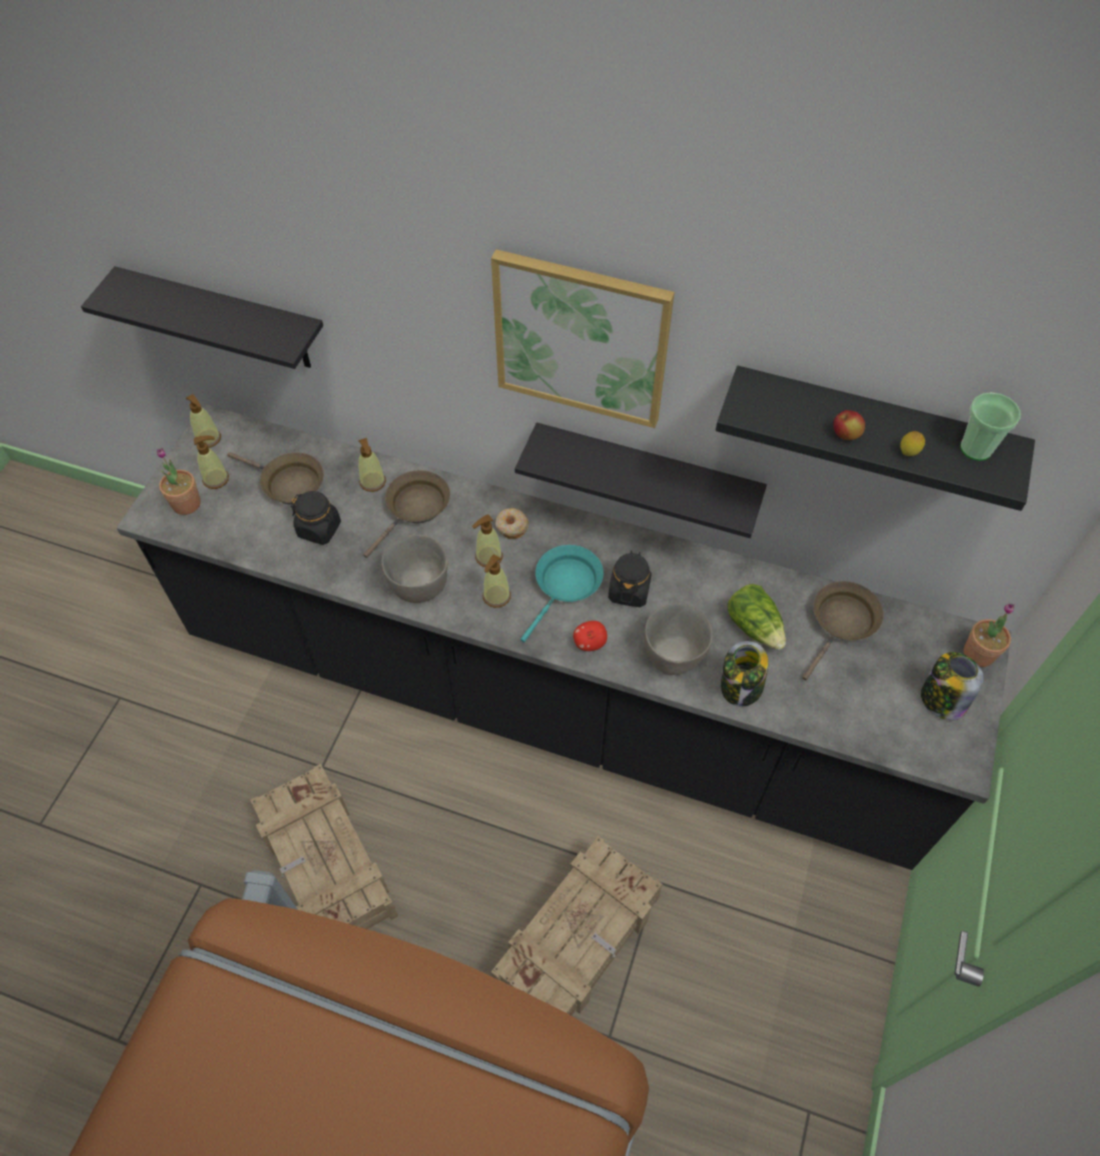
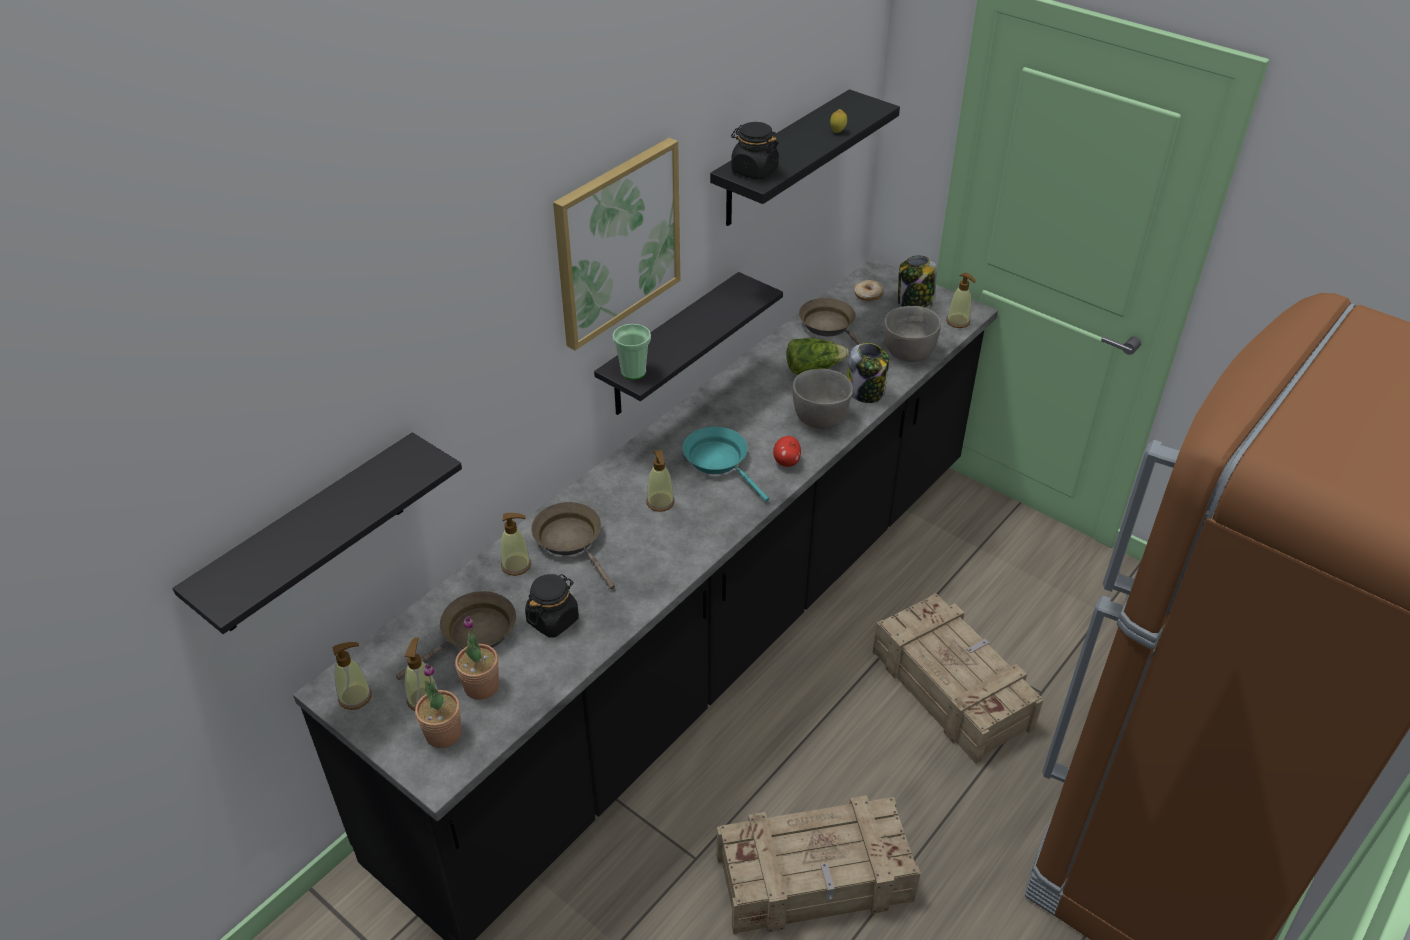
camera: 70 degrees left, 15 degrees down
(418, 584) = (666, 558): grey bowl -> grey bowl (907, 353)
(496, 596) = (708, 508): soap dispenser -> soap dispenser (958, 321)
(511, 527) = (634, 479): donut -> donut (868, 295)
(629, 590) = (744, 426): black jar -> black jar (754, 170)
(845, 435) = (807, 149): apple -> none
(976, 448) = (846, 108): cup -> cup (633, 372)
(978, 653) = (884, 276): potted plant -> potted plant (481, 686)

